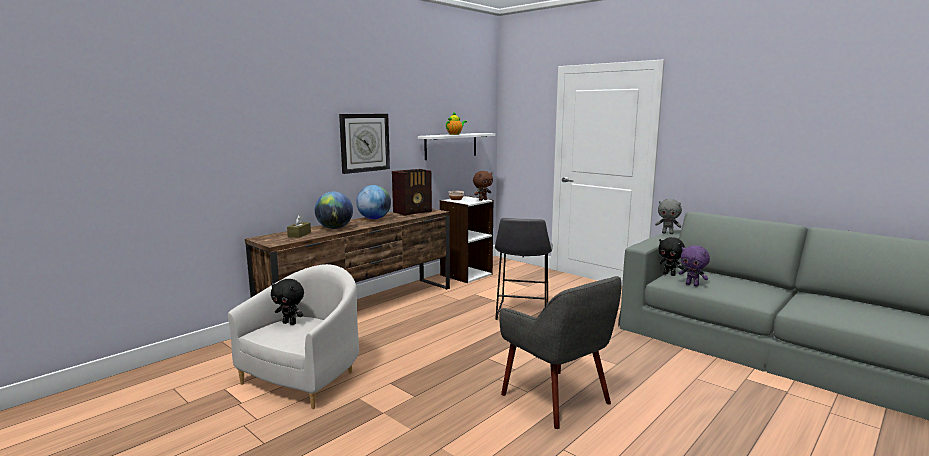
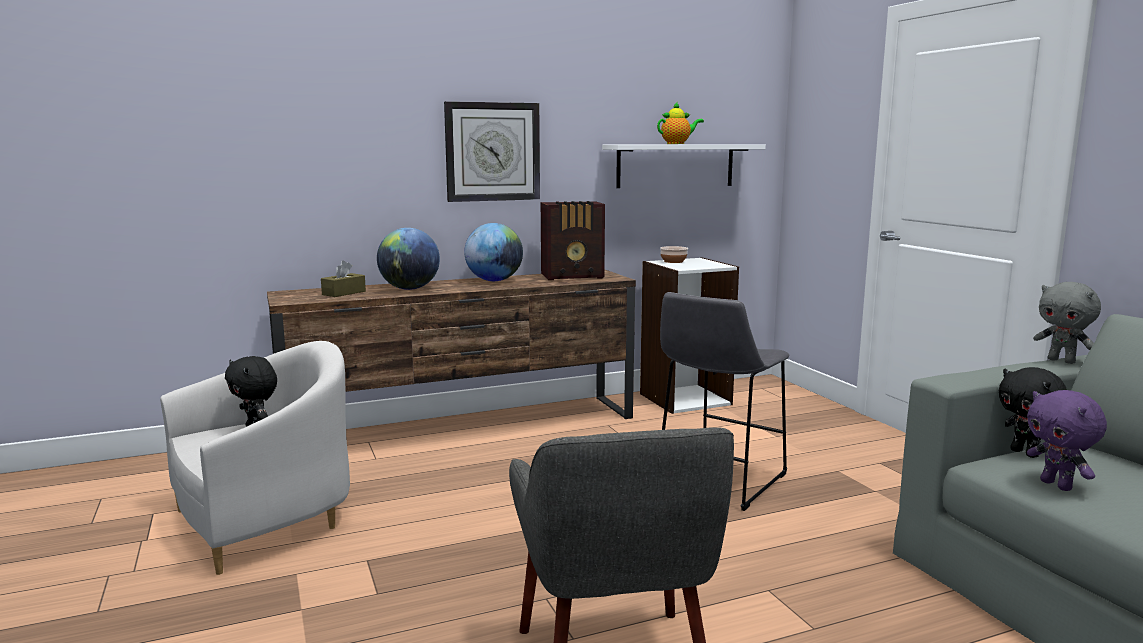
camera: 25 degrees right, 0 degrees up
(482, 200) = (718, 265): brown plush toy -> none

